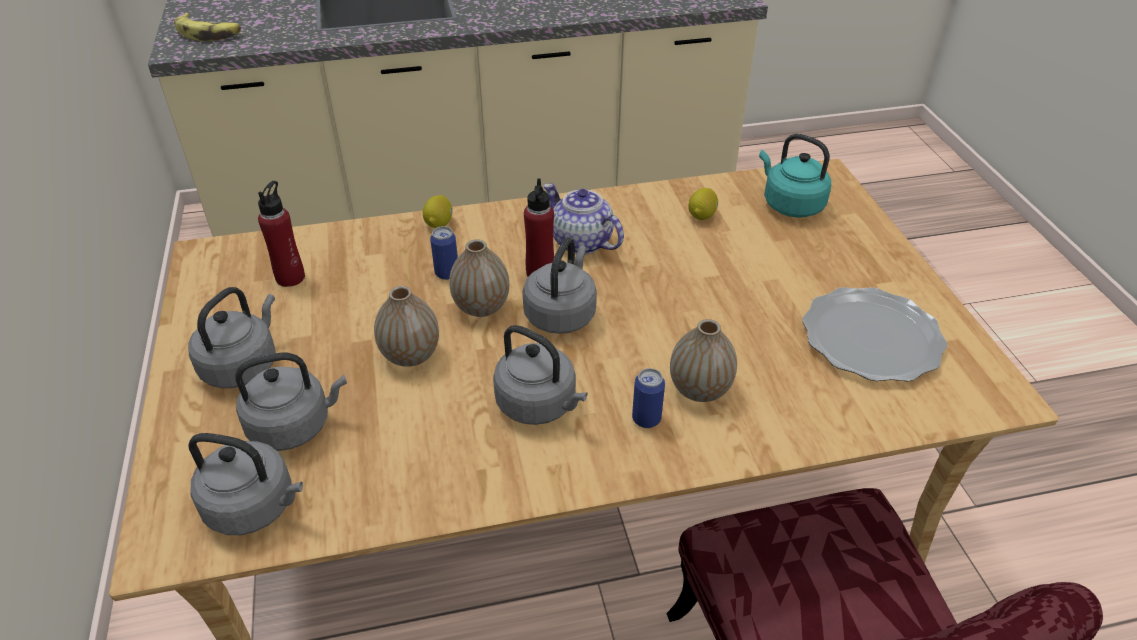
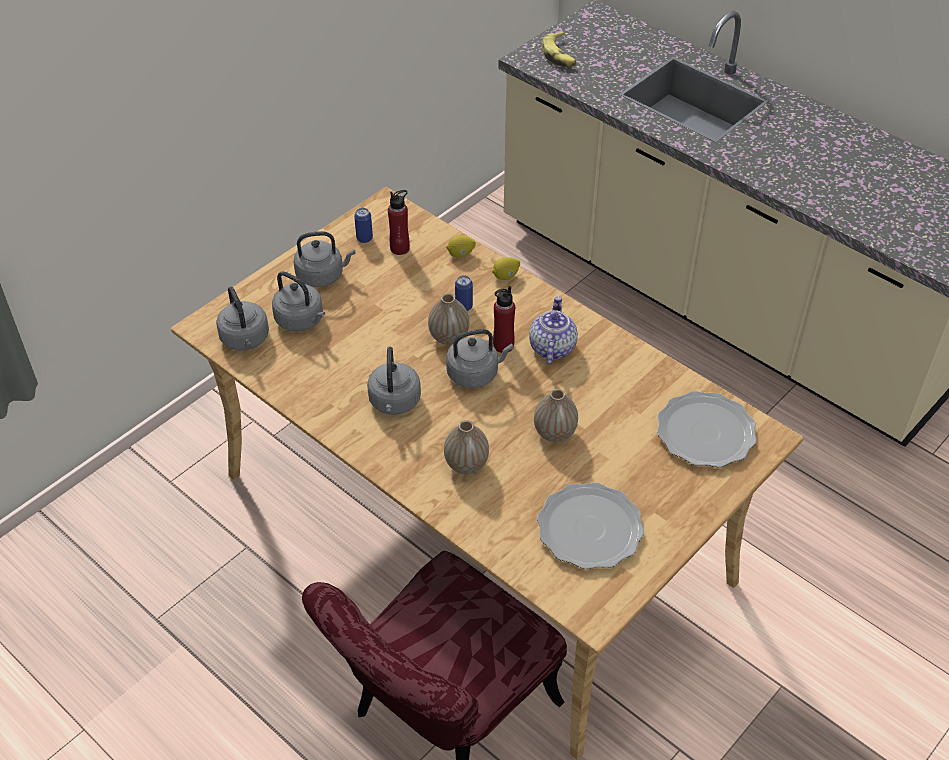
camera: 55 degrees right, 5 degrees up
(410, 355) = (385, 332): vase -> vase (554, 433)
(646, 419) = (422, 452): can -> can (364, 238)
(702, 215) = (642, 391): lemon -> lemon (461, 254)
(790, 204) = (705, 432): turquoise kettle -> plate

